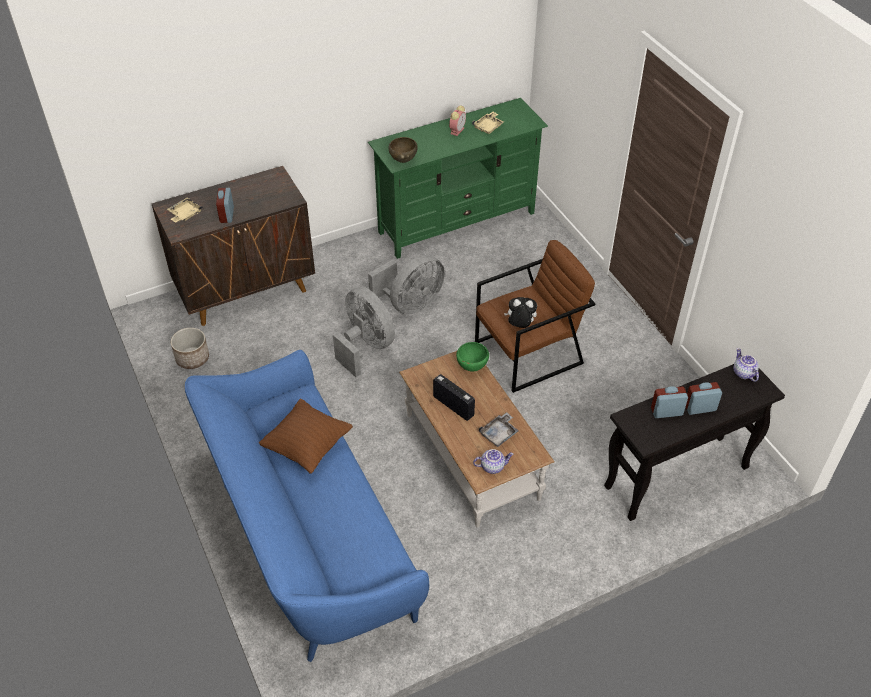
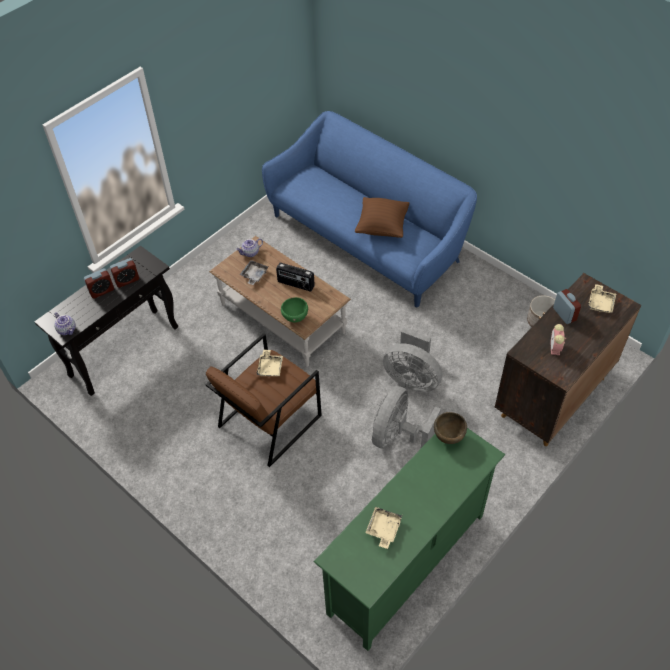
camera: 160 degrees right, 5 degrees up
(457, 130) = (417, 509): alarm clock -> alarm clock (555, 348)
(520, 326) = (270, 367): plush toy -> beige tray

